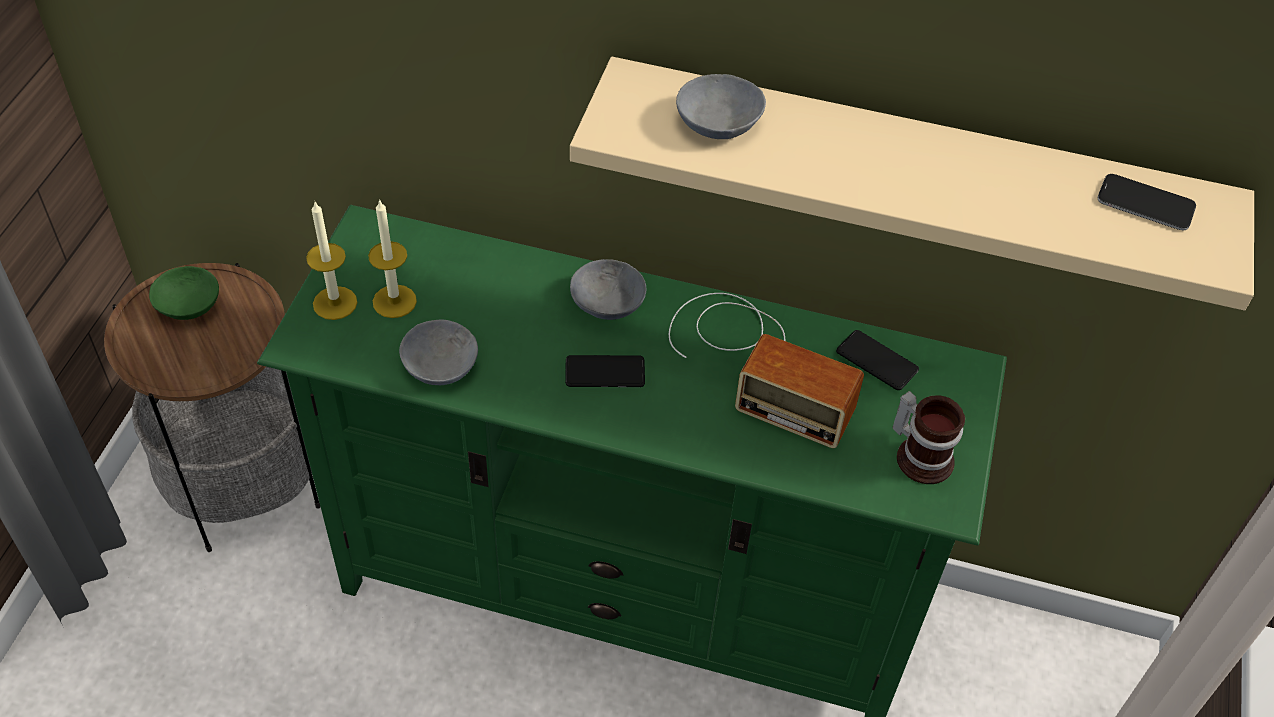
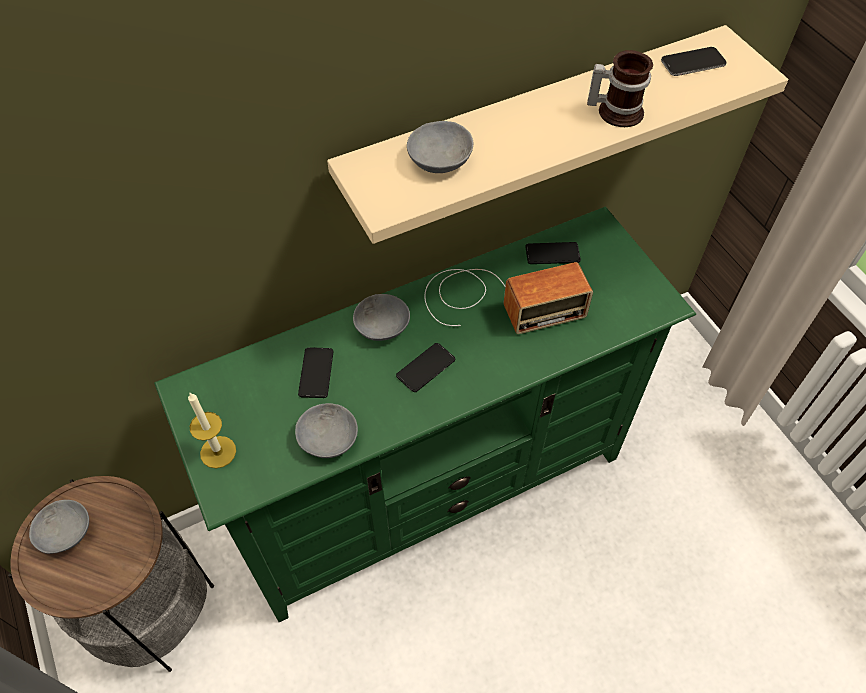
camera: 40 degrees left, 5 degrees up
(186, 306) = (65, 534): green bowl -> grey bowl
(394, 301) = (255, 421): candle -> none
(495, 299) = (316, 373): none -> phone
(922, 455) = (625, 287): mug -> mug (616, 110)

